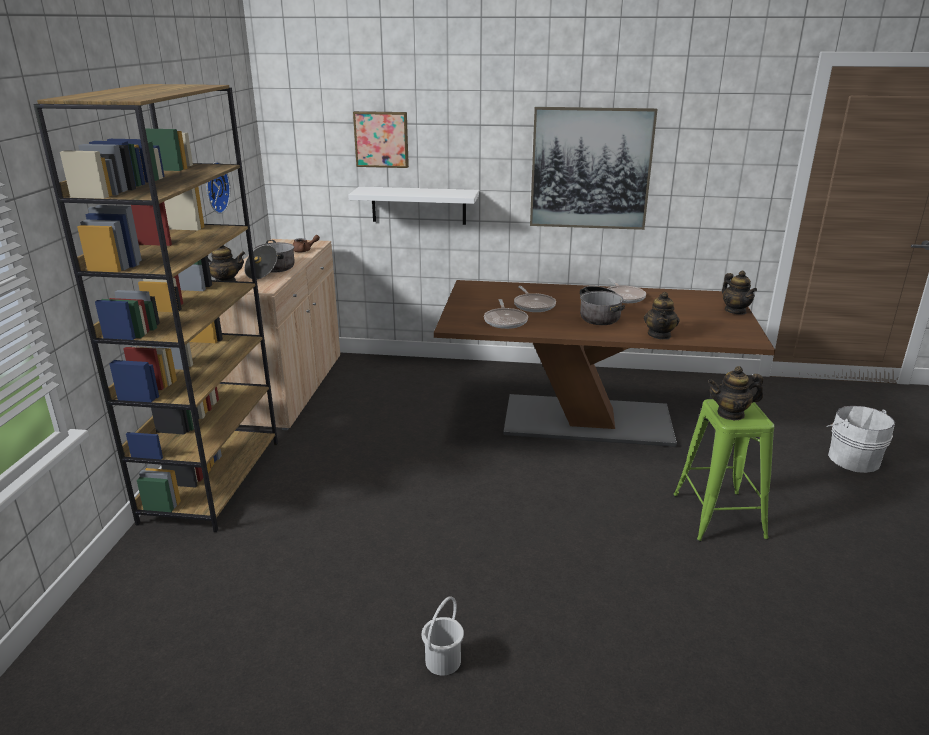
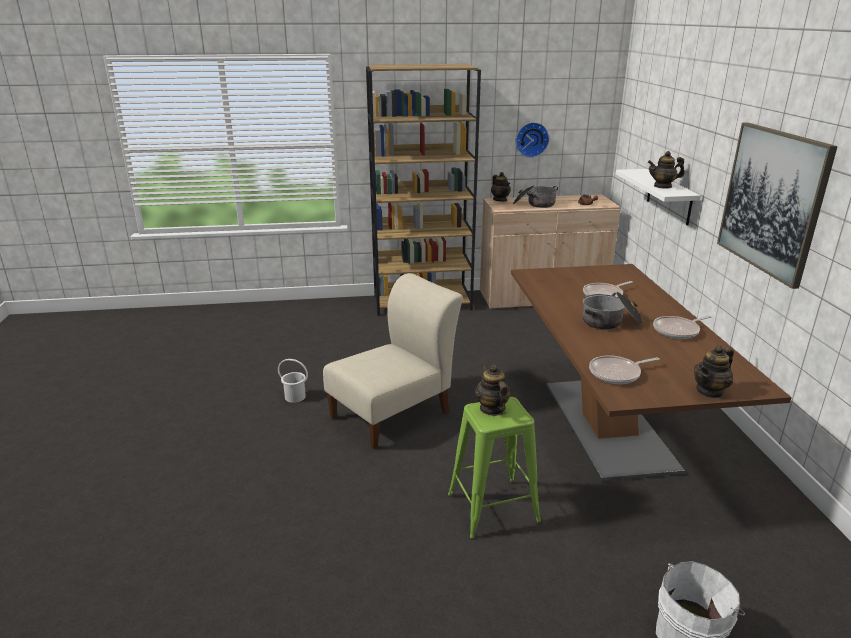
camera: 75 degrees right, 0 degrees up
(382, 139) = (664, 132): picture -> none
(505, 321) = (556, 288): frying pan -> frying pan (617, 373)
(523, 556) = (394, 412): none -> beige chair
(659, 335) = (588, 349): teapot -> teapot (663, 186)

